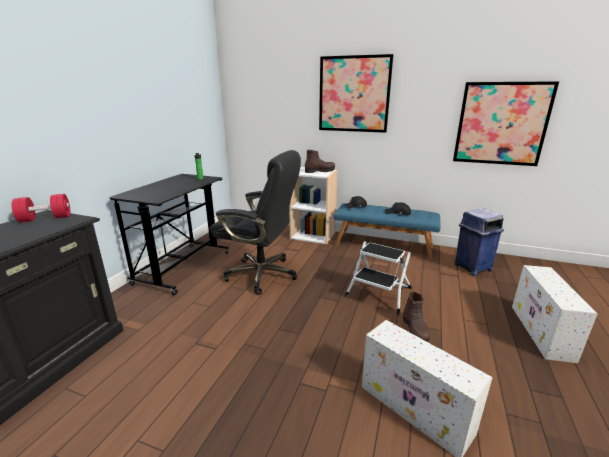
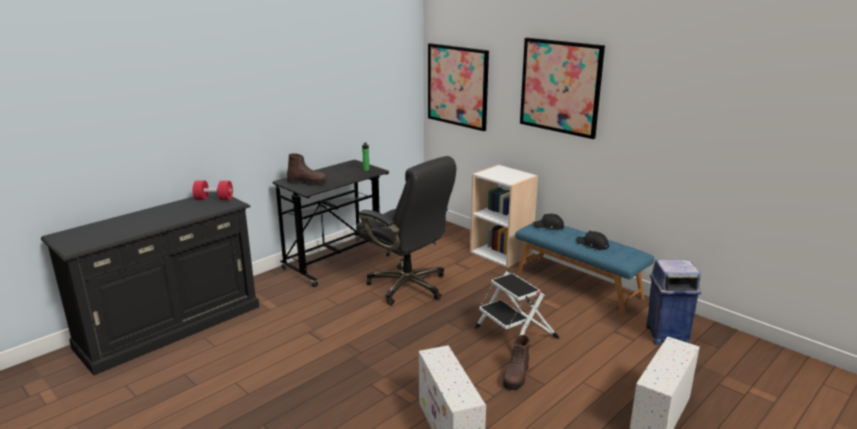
camera: 25 degrees right, 0 degrees up
(319, 171) = (512, 175): brown boot -> brown boot (307, 183)
(501, 124) = (731, 151): picture -> picture (457, 86)

